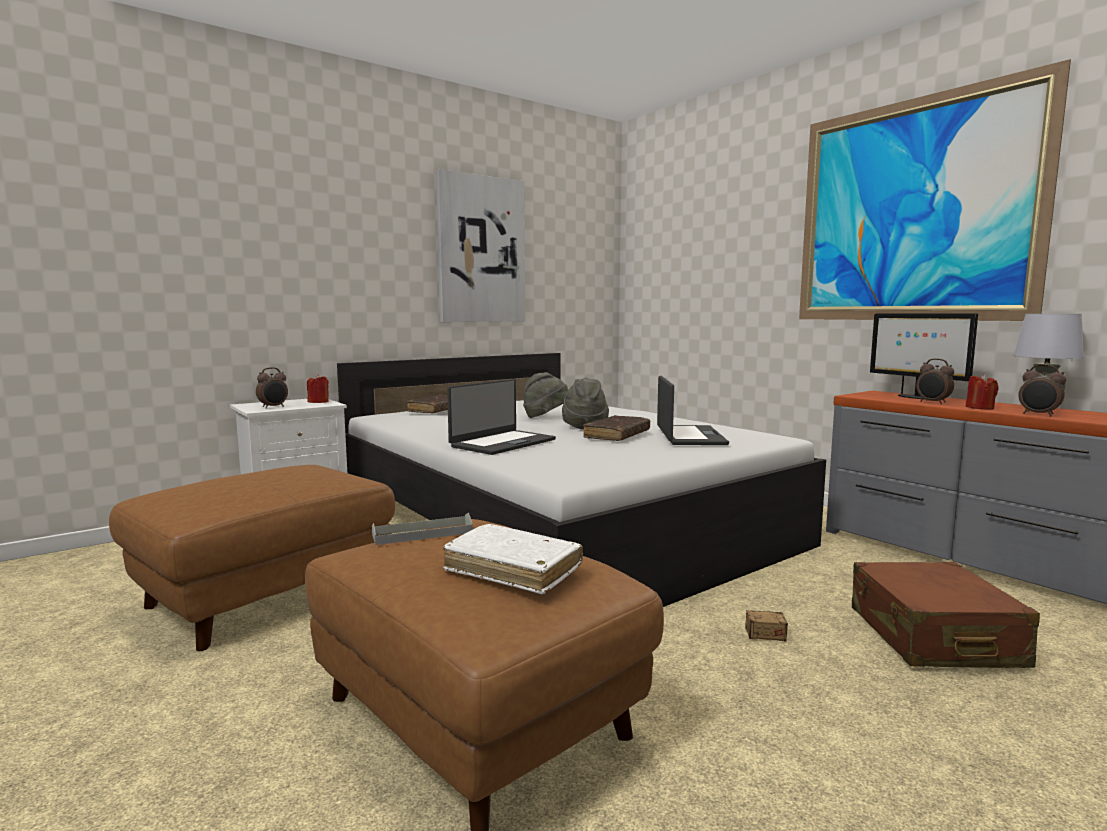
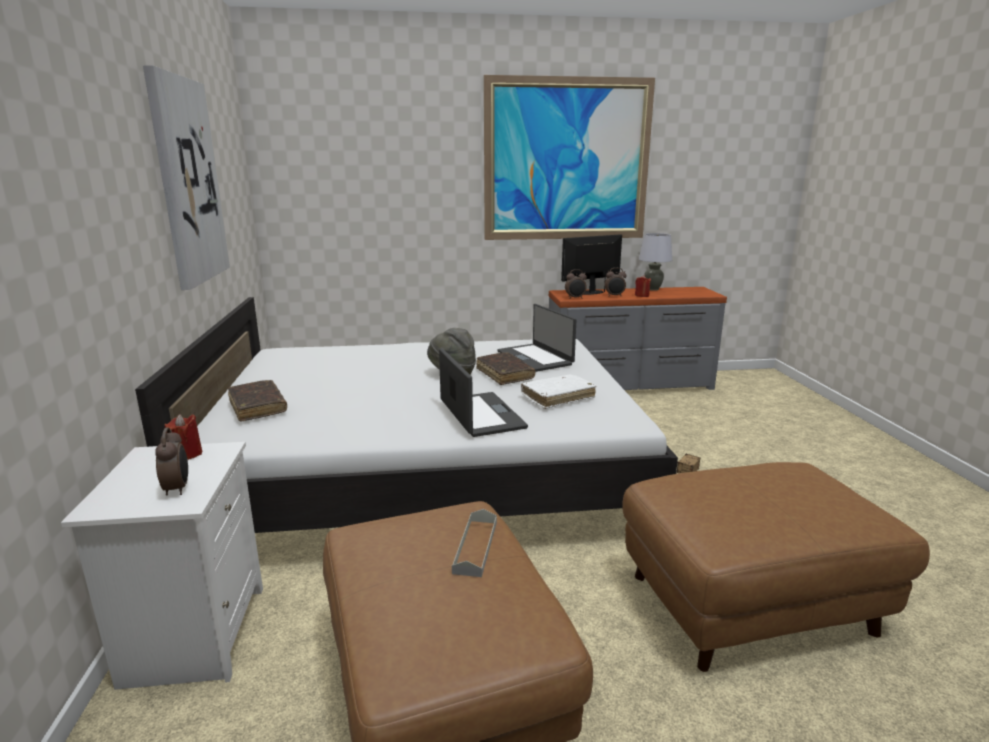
camera: 60 degrees left, 10 degrees up
(422, 534) = (699, 506): grey tray -> grey tray (475, 546)
(513, 570) = (797, 489): white book -> white book (558, 397)
(545, 417) = (382, 375): grey hat -> none
(689, 436) = (535, 358): laptop -> laptop turned 150 degrees counterclockwise
(917, 397) = (591, 292): monitor -> monitor turned 150 degrees clockwise
(933, 637) = (712, 433): brown suitcase -> none
(1038, 414) = (673, 295): alarm clock -> alarm clock (575, 298)

